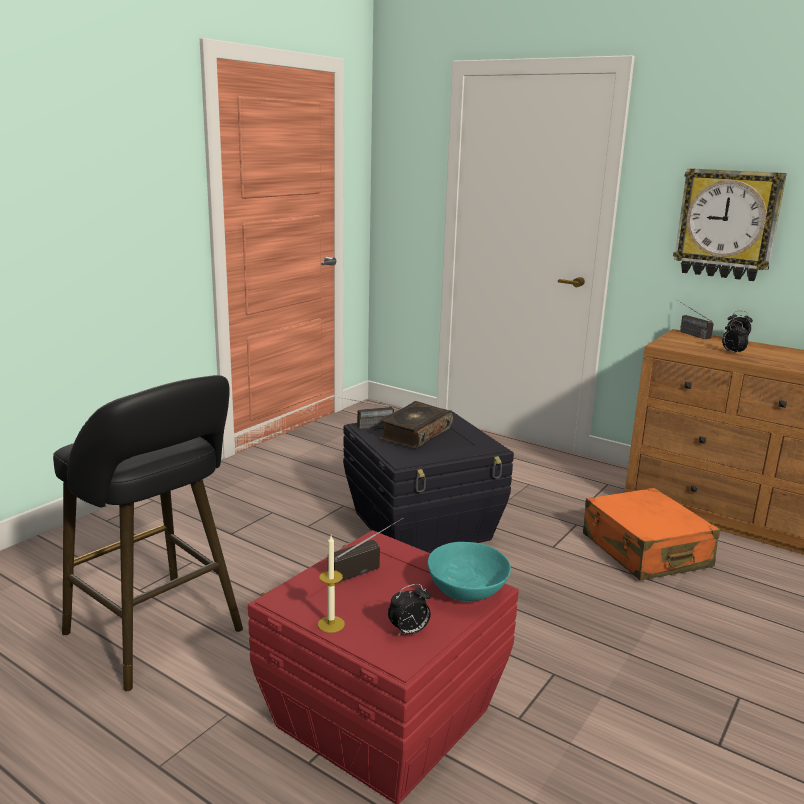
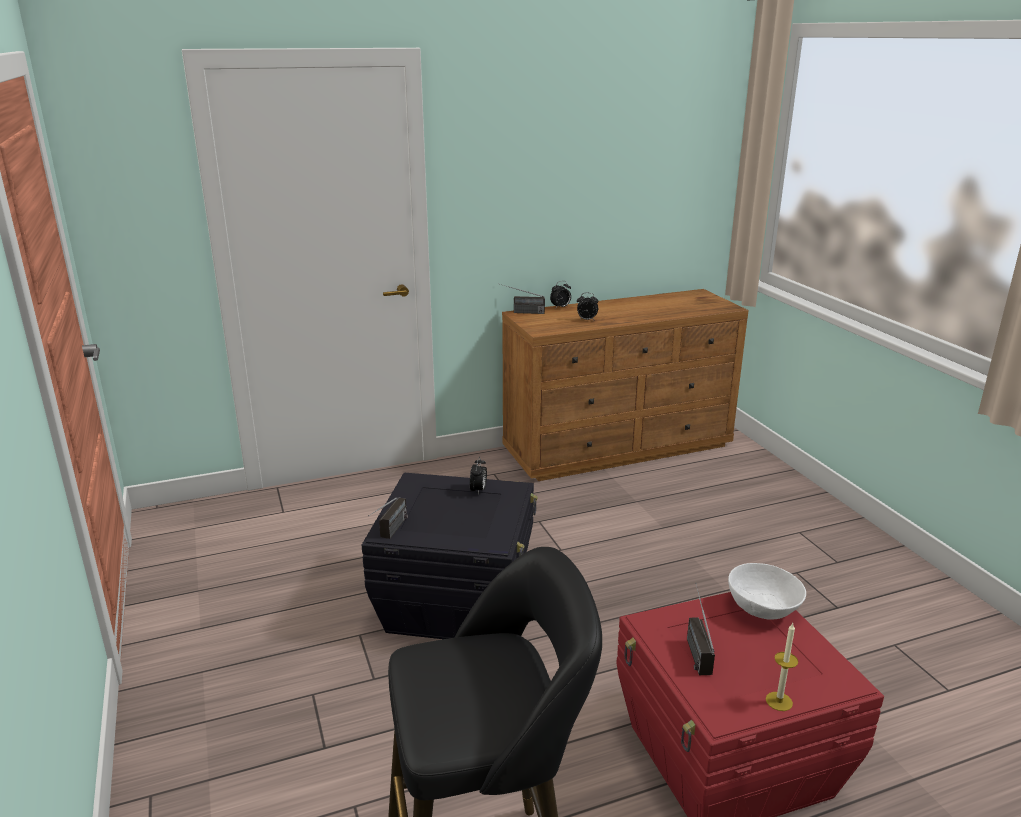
camera: 55 degrees left, 5 degrees up
(409, 632) = (810, 662): alarm clock -> alarm clock (478, 490)
(414, 434) = (441, 513): book -> none
(467, 591) = (763, 607): turquoise bowl -> white bowl
(645, 551) = (606, 512): orange suitcase -> none
(727, 224) = (531, 206): wall clock -> none

